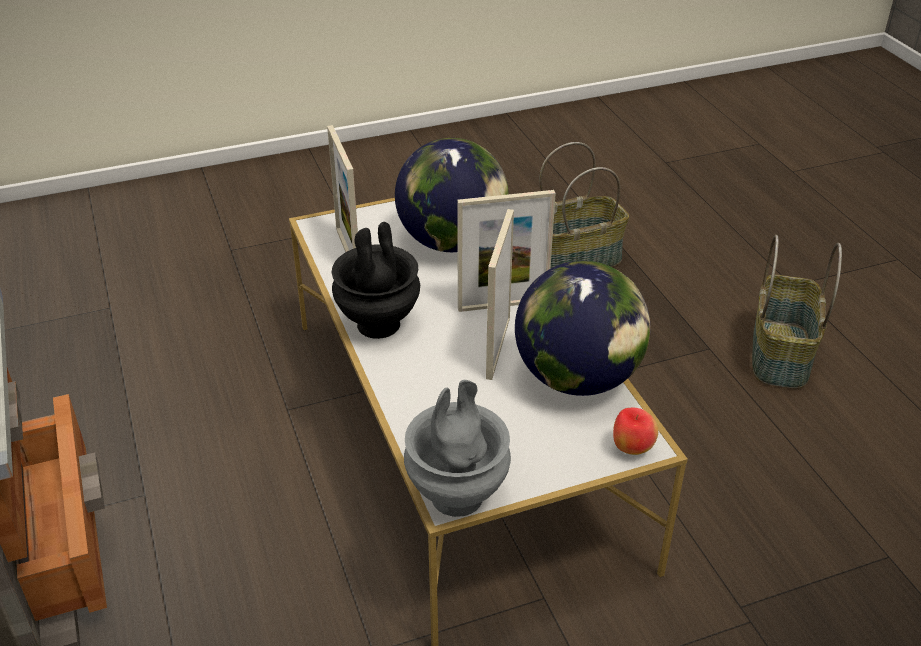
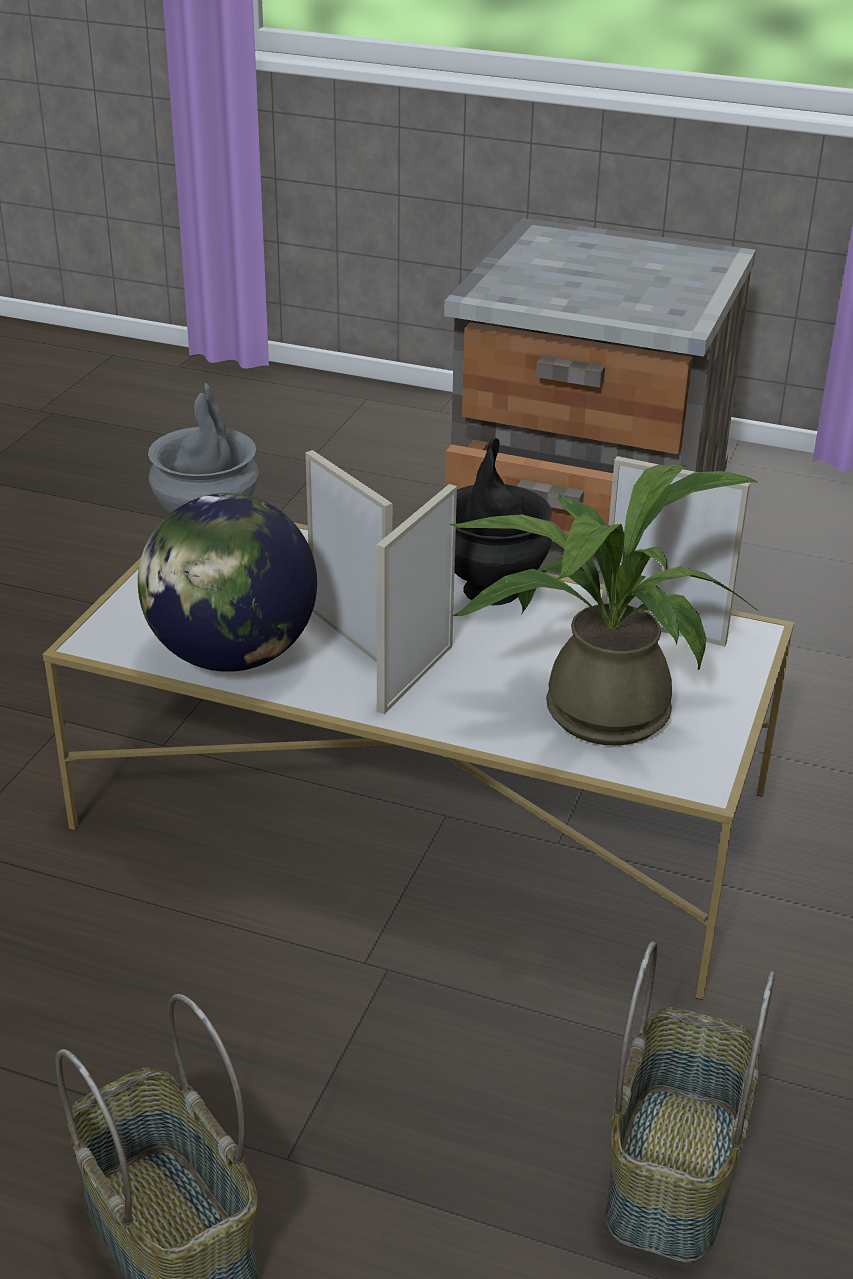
camera: 130 degrees right, 5 degrees down
(451, 242) = (592, 708): globe -> potted plant
(632, 448) = (104, 631): apple -> none

